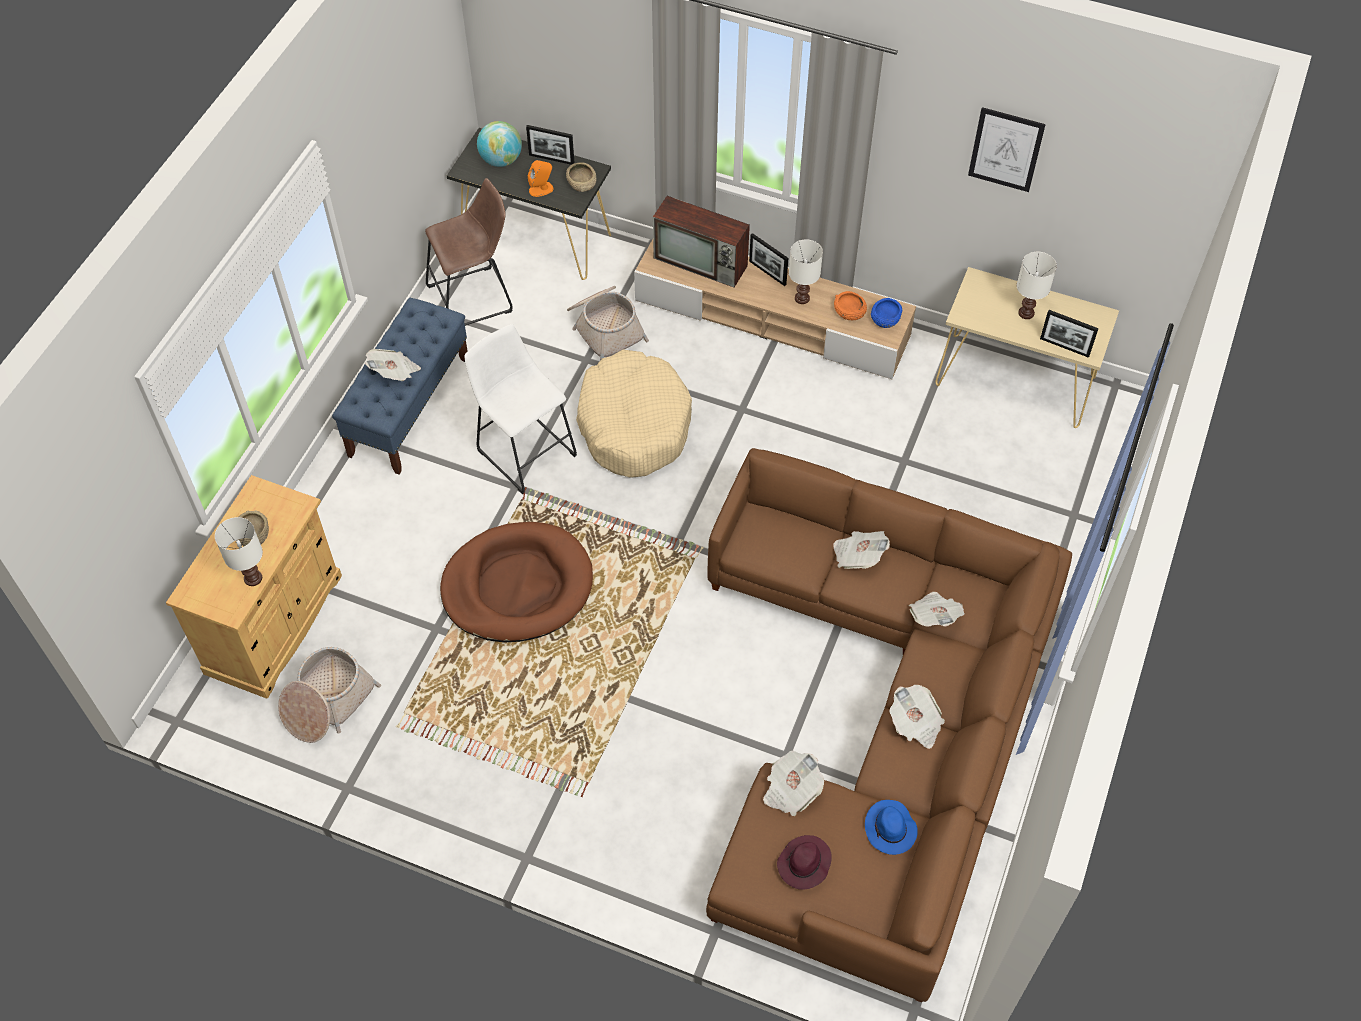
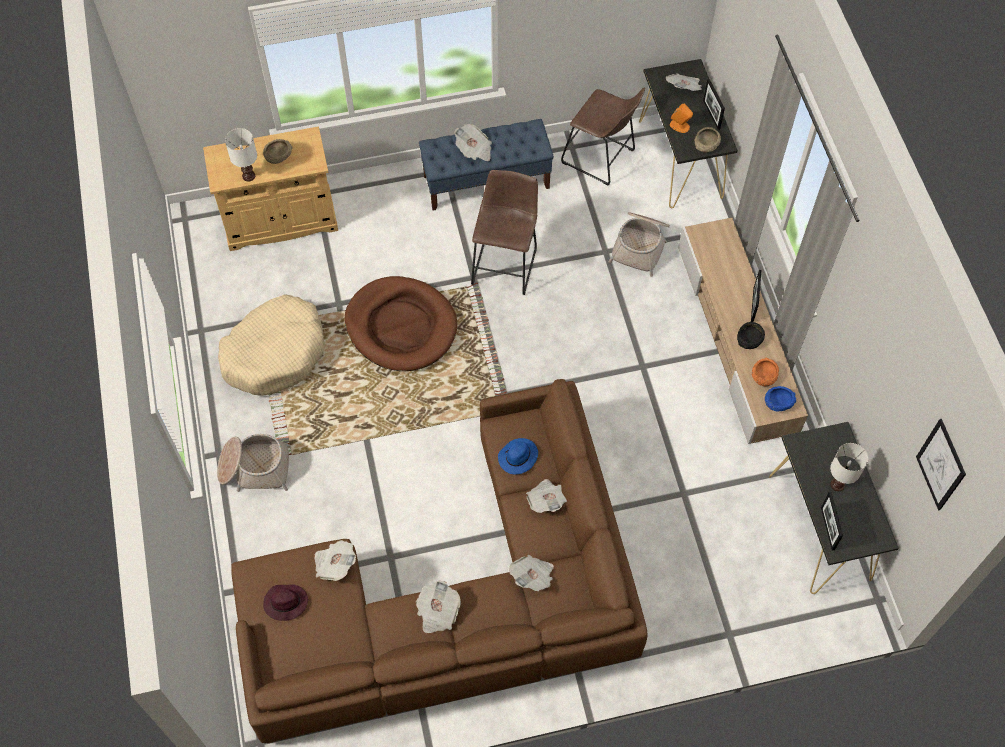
camera: 55 degrees right, 5 degrees up
(327, 702) = (248, 282): basket -> basket (254, 468)
(501, 160) = (684, 88): globe -> newspaper
(523, 449) = (505, 263): white stool -> brown stool
(634, 424) = (576, 311): beige dog bed -> beige dog bed (275, 353)
(702, 262) = (726, 261): television -> none
(802, 298) = (749, 339): white table lamp -> black bowl
(890, 829) = (345, 641): blue hat -> blue hat (517, 458)
(1006, 149) = (891, 358): picture -> picture (940, 465)
(1015, 381) = (819, 527): beige console table -> black console table

